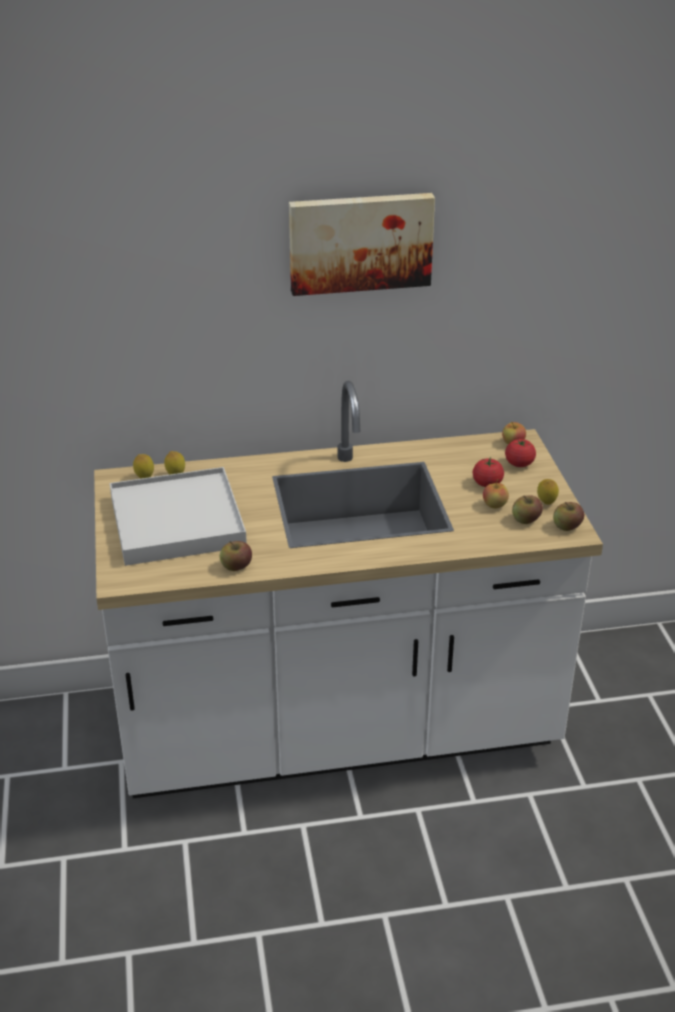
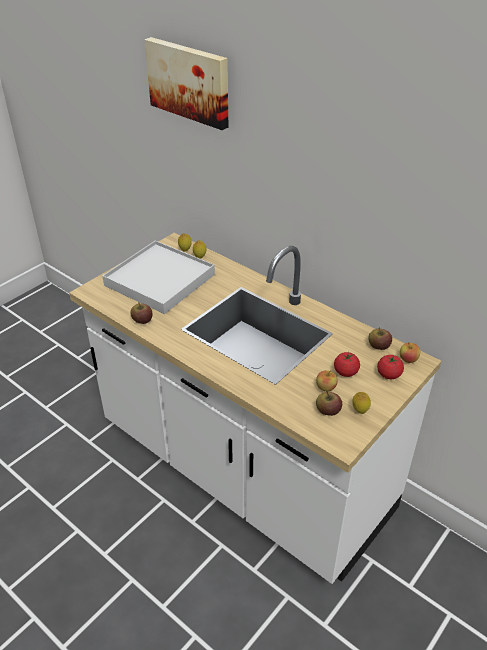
camera: 50 degrees right, 5 degrees up
(360, 242) = (334, 146): picture -> picture (189, 82)
(567, 527) = (345, 435): apple -> apple (378, 346)

